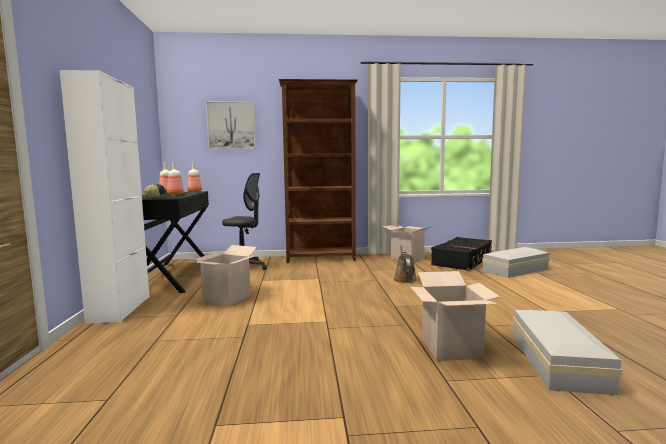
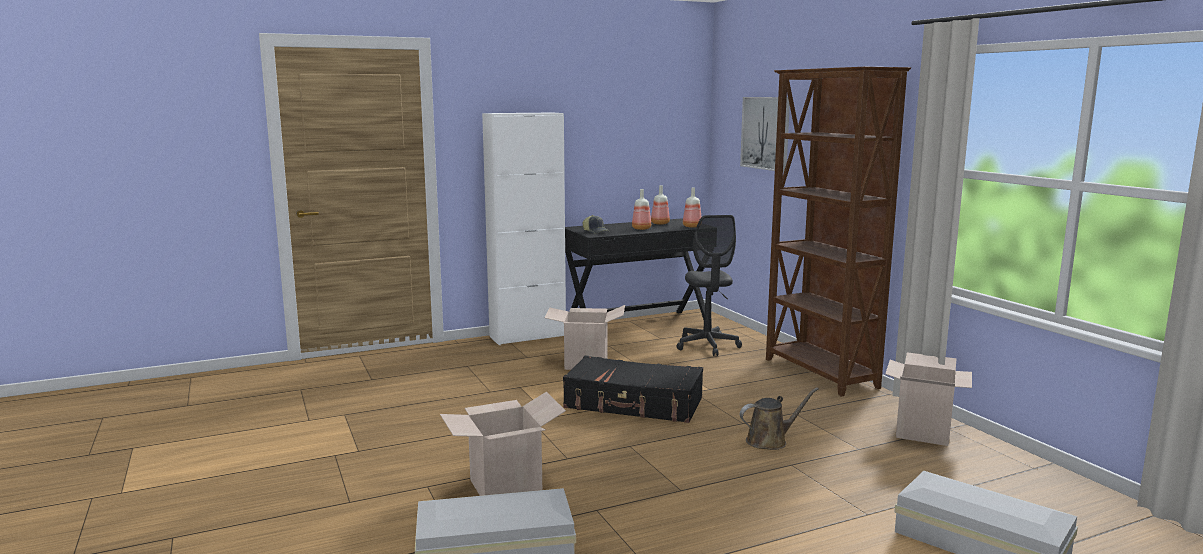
camera: 70 degrees right, 5 degrees up
(462, 261) = (980, 484): black suitcase -> black suitcase (634, 404)

